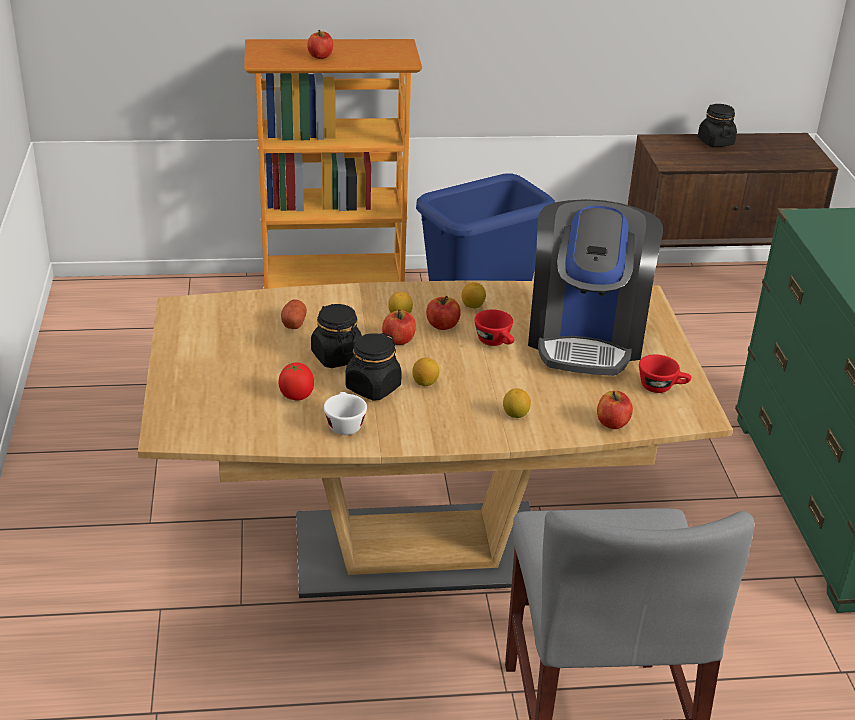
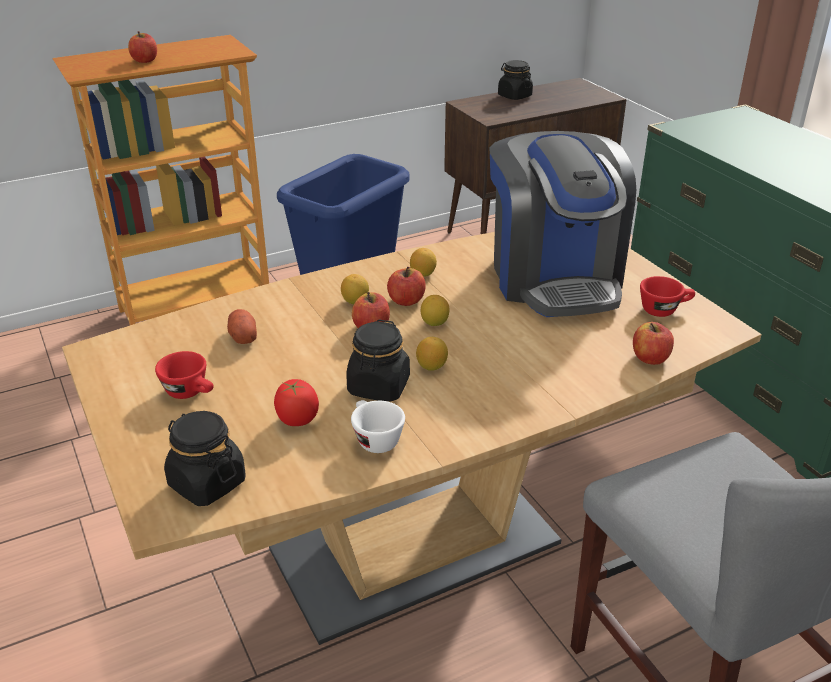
camera: 20 degrees left, 0 degrees up
(337, 356) = (315, 362): black jar -> black jar (207, 483)
(496, 342) = (473, 305): red cup -> red cup (191, 392)
(515, 414) = (550, 376): lemon -> lemon (434, 323)

